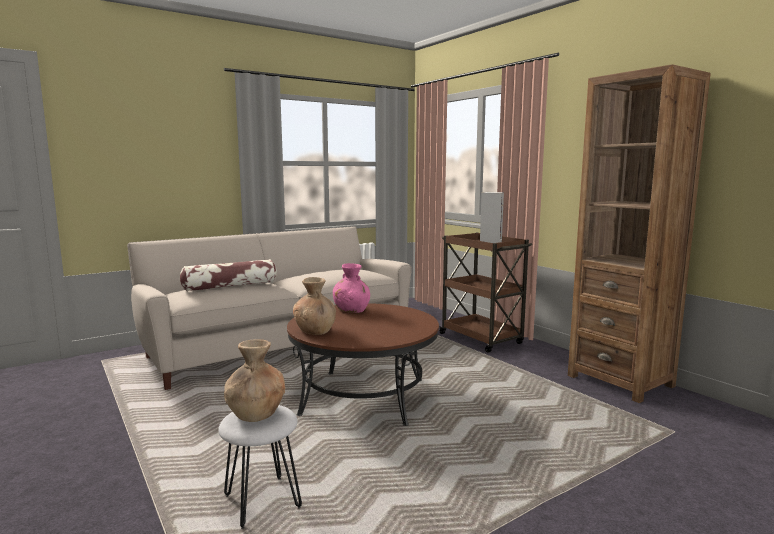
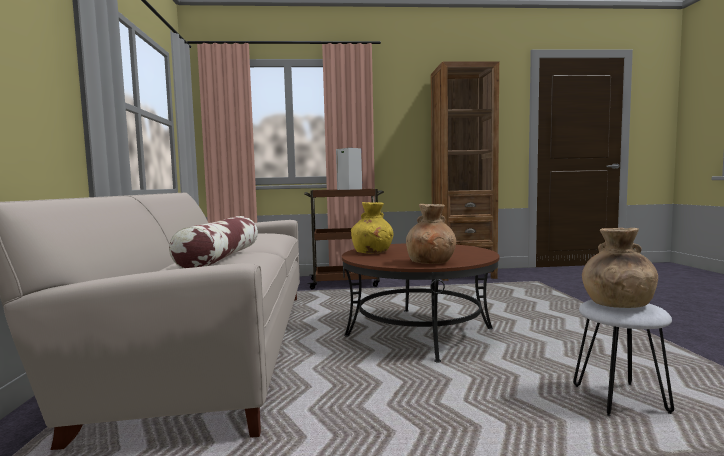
camera: 60 degrees left, 5 degrees down
(352, 310) = (372, 252): pink vase -> yellow vase

